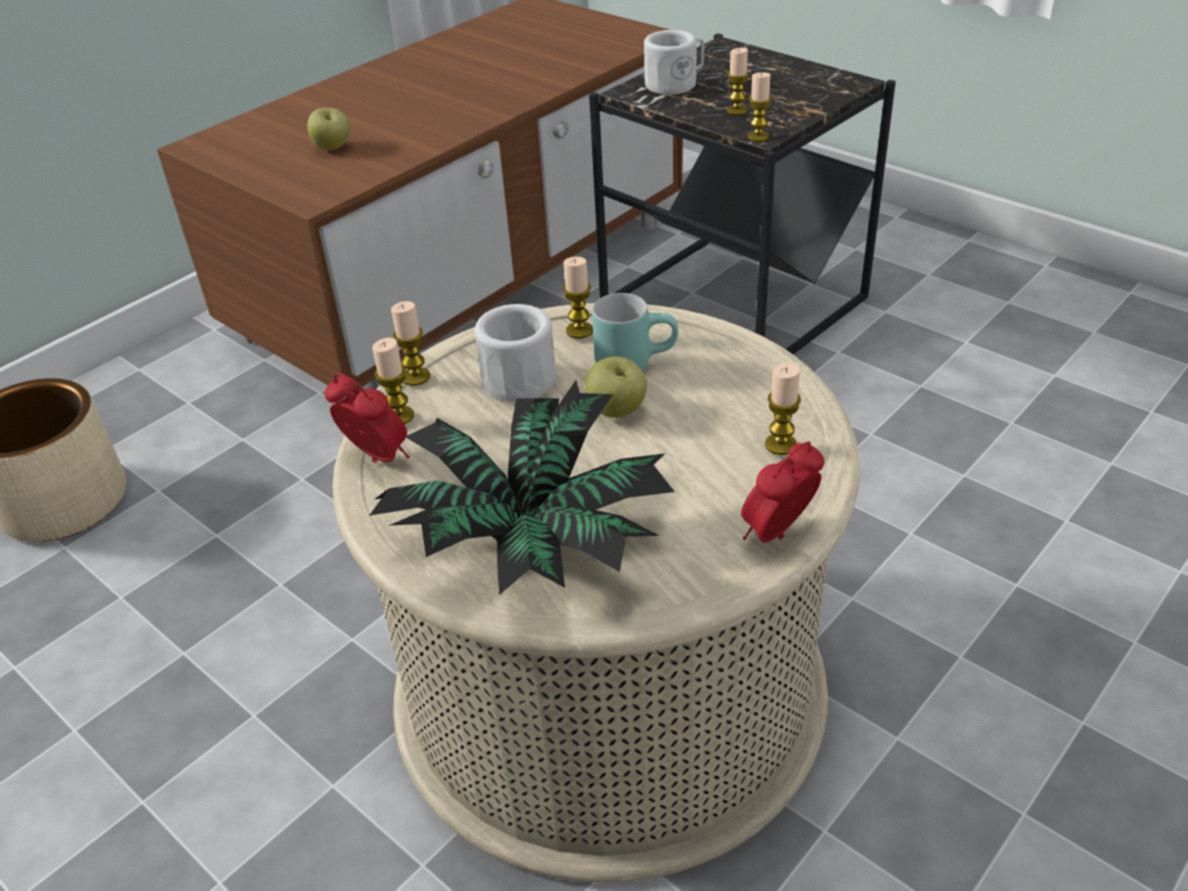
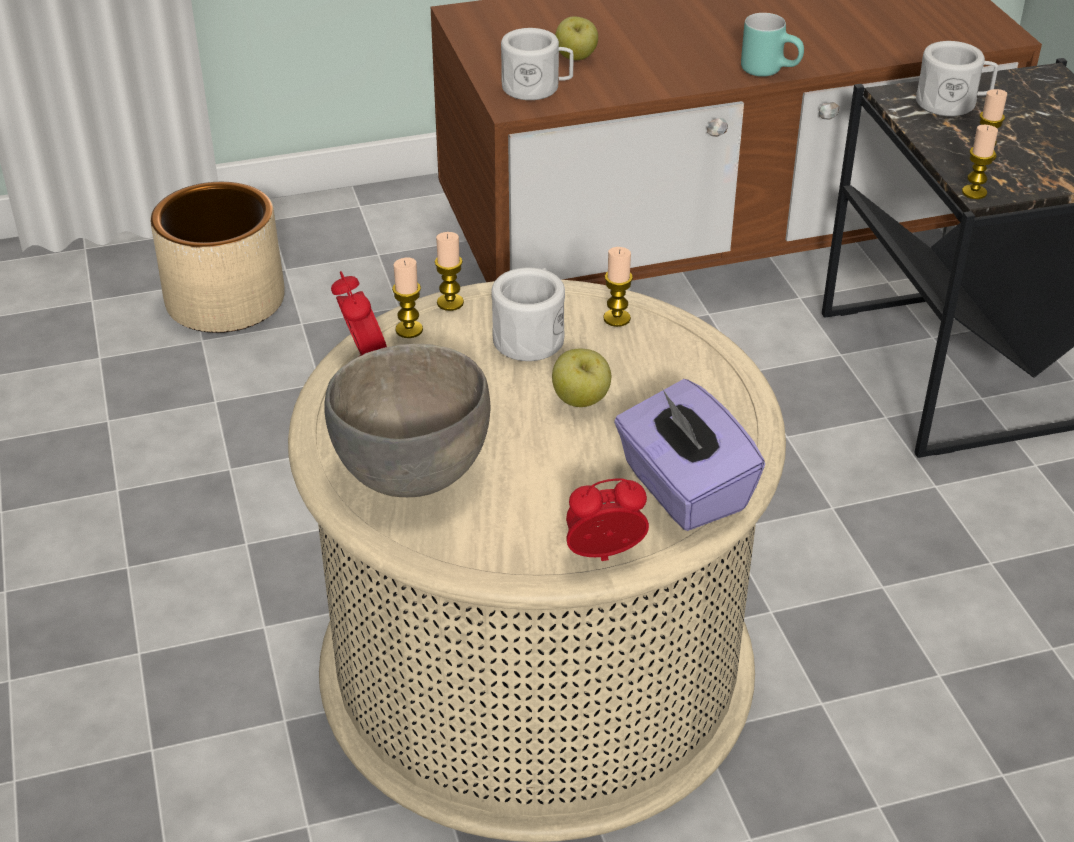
camera: 30 degrees right, 0 degrees up
(320, 180) = (537, 88): none -> white mug
(529, 544) = (413, 473): potted plant -> grey bowl
(635, 362) = (637, 366): turquoise mug -> turquoise mug (771, 70)
(780, 445) = (683, 489): candle -> purple tissue box

